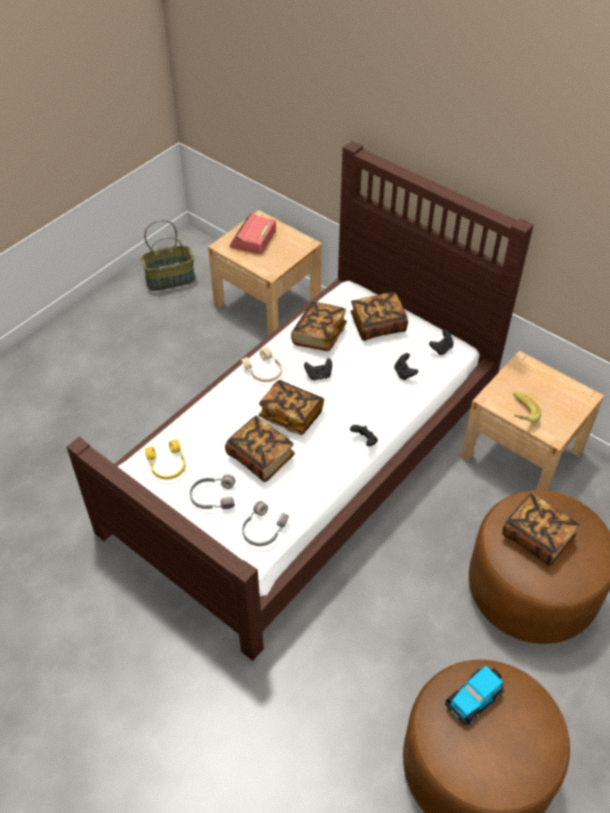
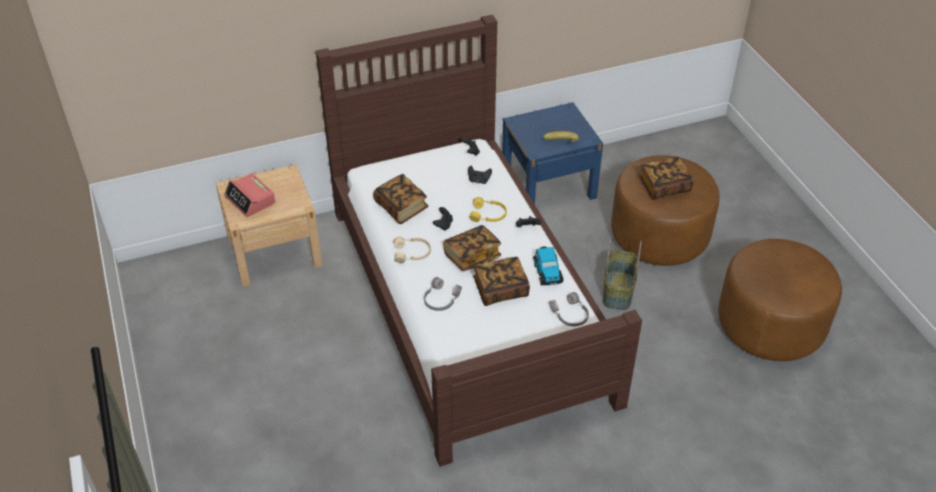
camera: 60 degrees left, 5 degrees down
(167, 465) = (466, 348): yellow headphones -> yellow headphones (488, 215)
(170, 279) = (179, 303): basket -> basket (617, 290)
(213, 496) = (519, 331): grey headphones -> grey headphones (440, 299)
(378, 325) = (419, 172): book -> none
(474, 699) = (763, 269): toy car -> toy car (547, 272)
(521, 454) = (548, 185): beige nightstand -> blue nightstand

